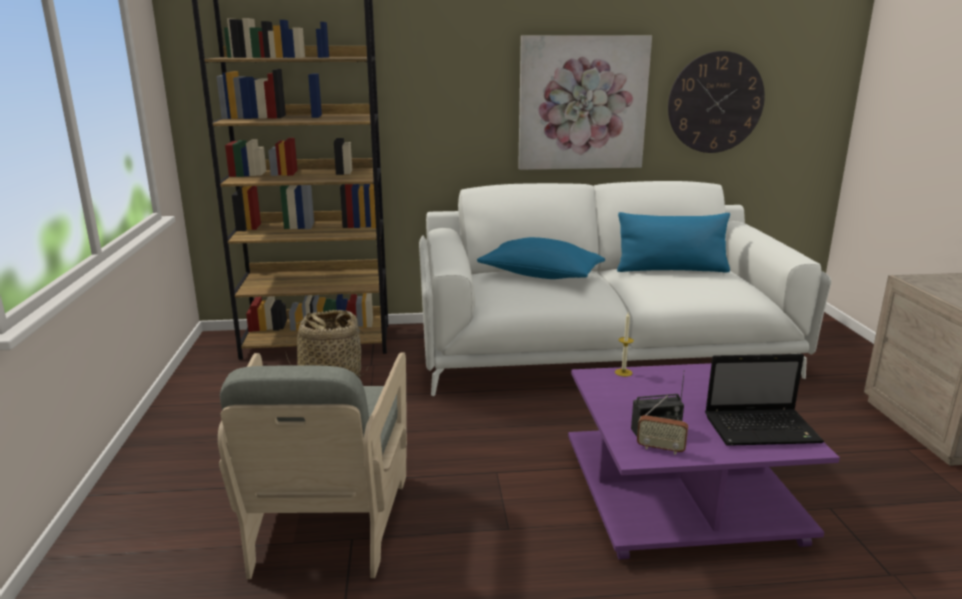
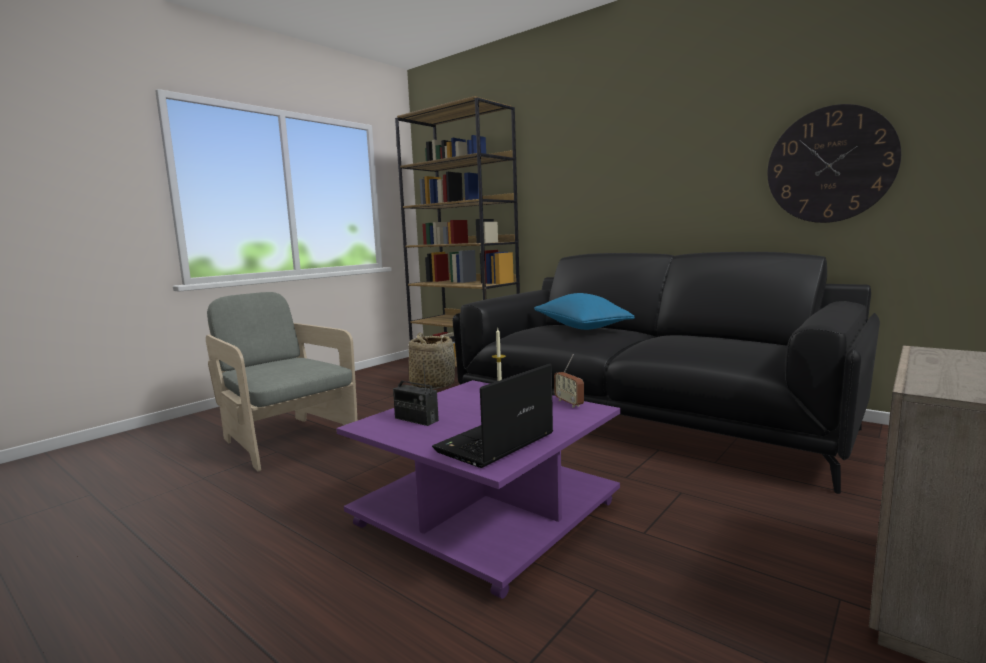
camera: 45 degrees right, 10 degrees down
(328, 521) = (286, 440): grey armchair -> grey armchair turned 90 degrees clockwise
(582, 103) = (675, 179): picture -> none
(602, 350) = (646, 415): white sofa -> black sofa
(660, 449) = (388, 427): radio -> radio (569, 403)
(671, 270) = (714, 338): blue pillow -> none
(763, 429) = (494, 444): laptop -> laptop turned 90 degrees clockwise

